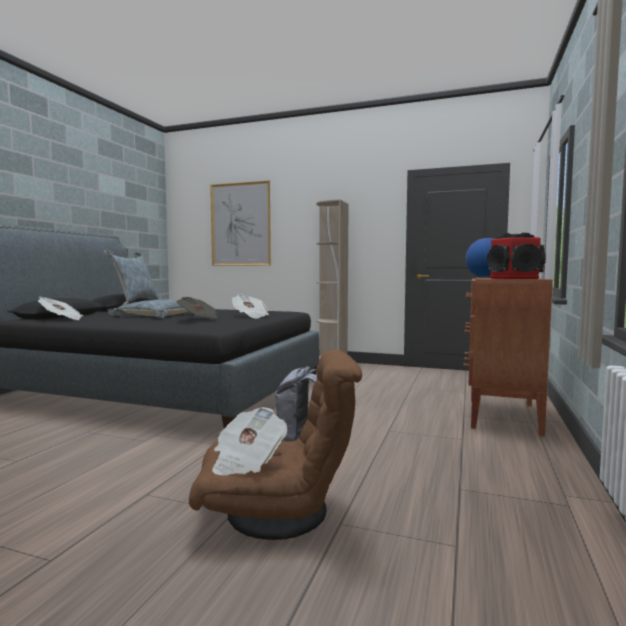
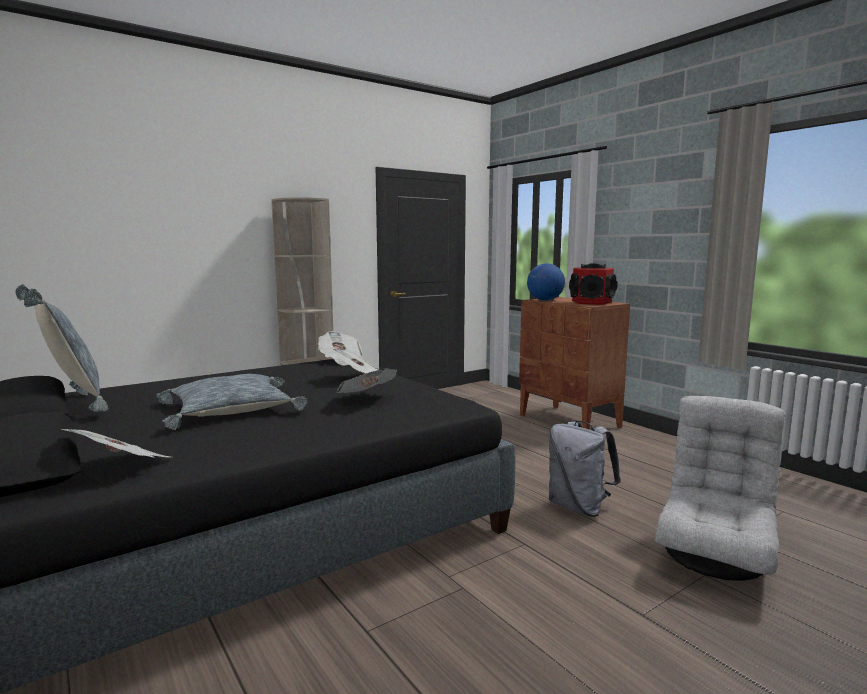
camera: 55 degrees left, 5 degrees up
(240, 224) = (123, 219): picture -> none
(247, 461) = (733, 517): newspaper -> newspaper (341, 360)
(276, 514) = (716, 556): brown armchair -> grey armchair

